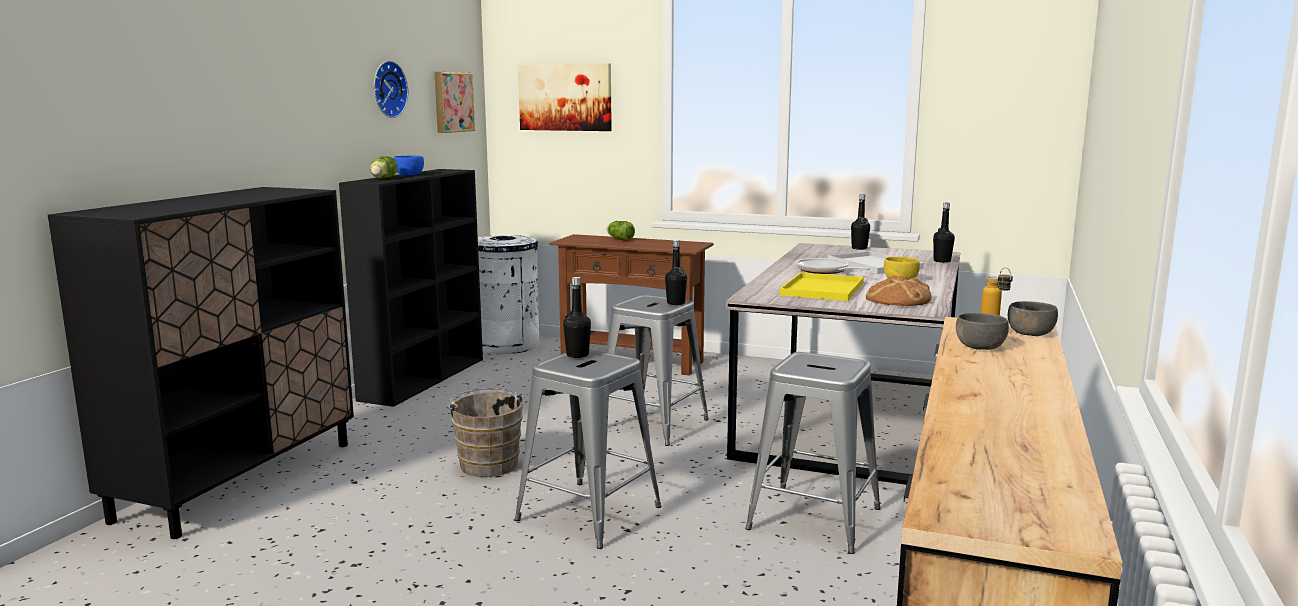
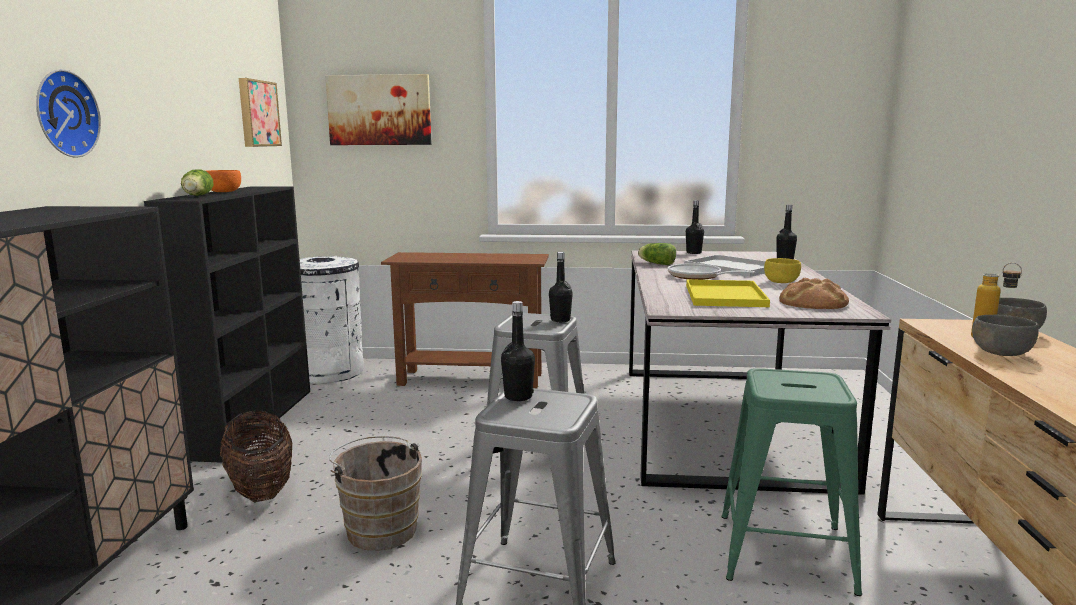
camera: 15 degrees left, 0 degrees up
(387, 89) = (190, 93): wall clock -> wall clock (63, 114)
(409, 174) = (224, 191): blue bowl -> orange bowl
(410, 427) = (261, 489): none -> basket
(619, 239) = (451, 255): lettuce -> lettuce (656, 263)
(815, 518) = (785, 552): grey stool -> green stool

